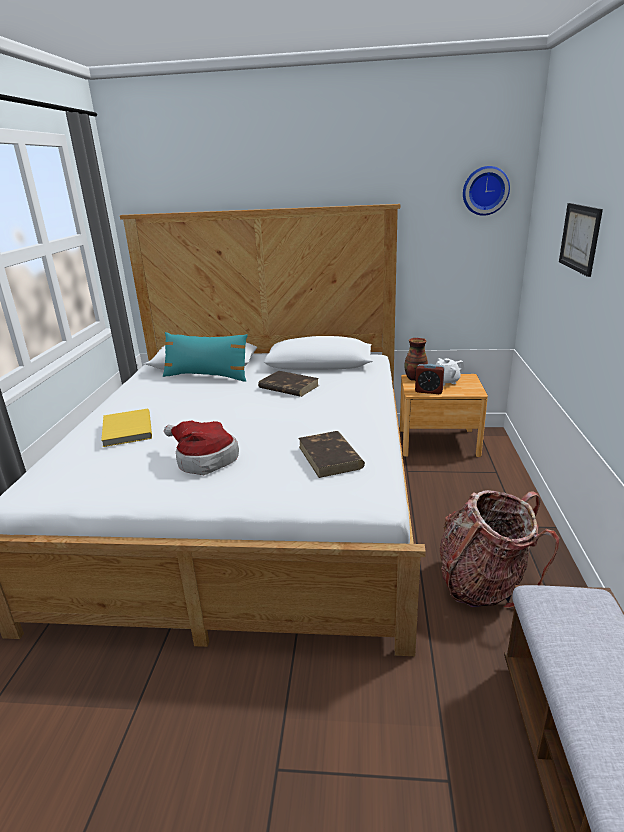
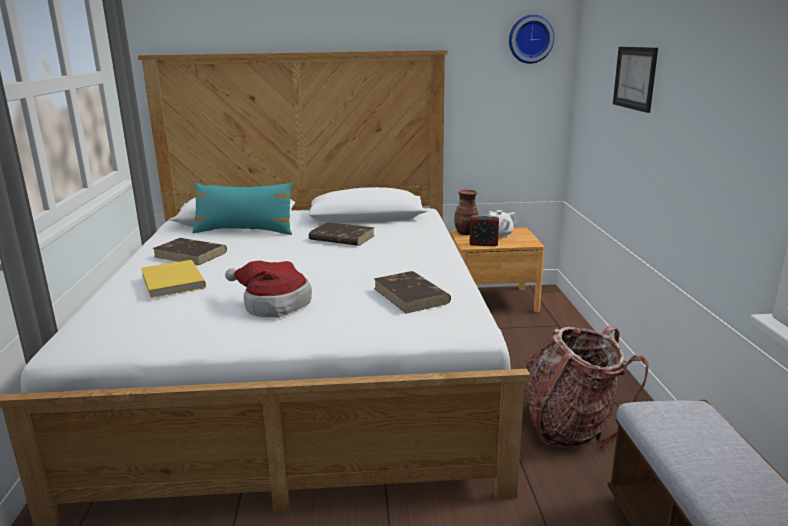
camera: 10 degrees left, 5 degrees down
(153, 400) = (191, 254): none -> brown book

